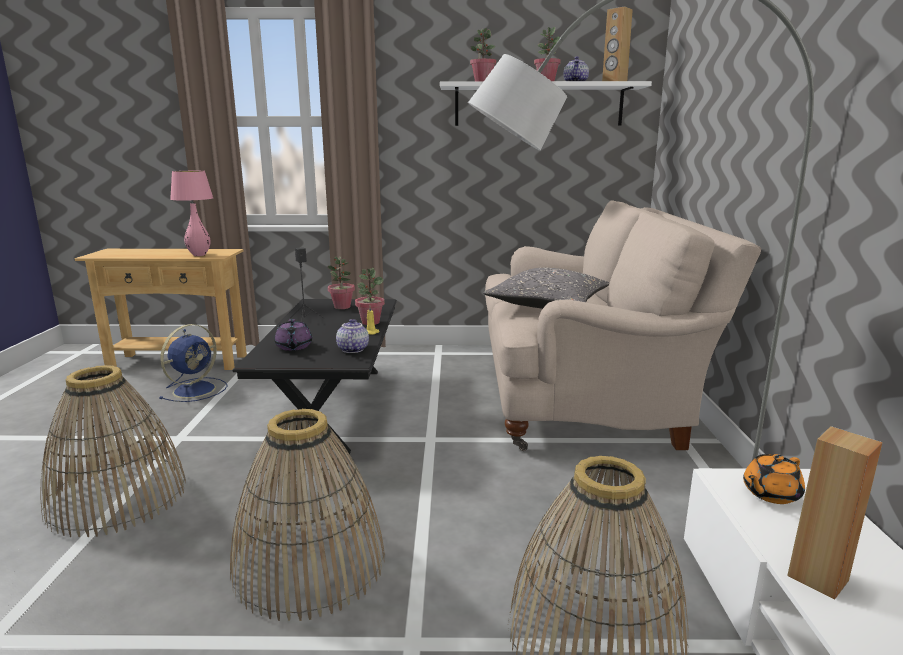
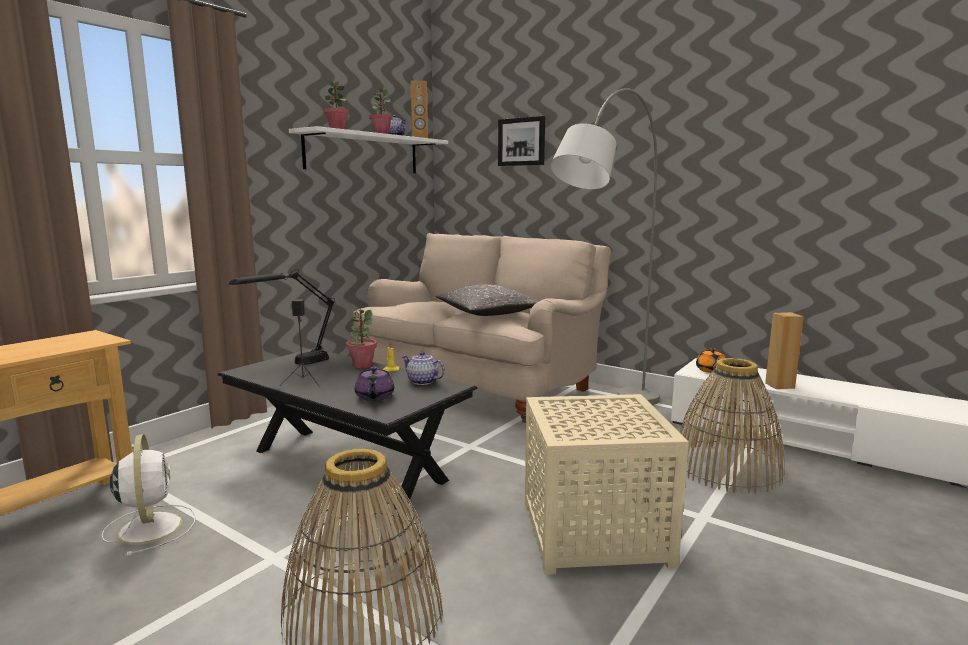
camera: 55 degrees left, 5 degrees down
(196, 389) = (150, 527): blue fan -> white fan
(199, 255) = (71, 345): pink table lamp -> none
(293, 347) = (374, 397): purple teapot -> purple teapot turned 60 degrees clockwise
(309, 563) = (591, 532): basket -> beige side table
(342, 307) = (291, 365): potted plant -> black table lamp
(715, 76) = (521, 142): none -> picture

